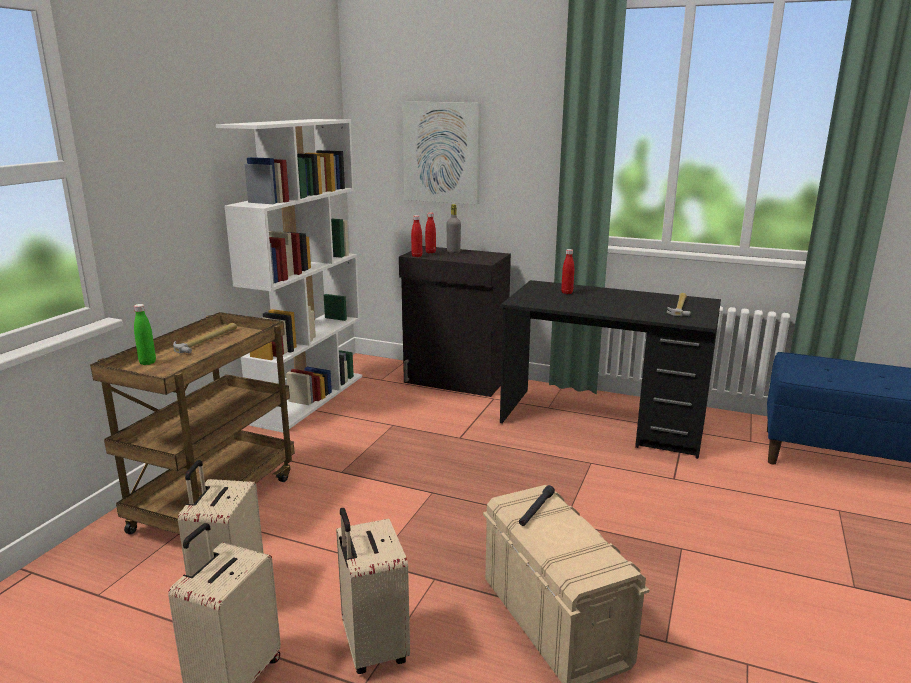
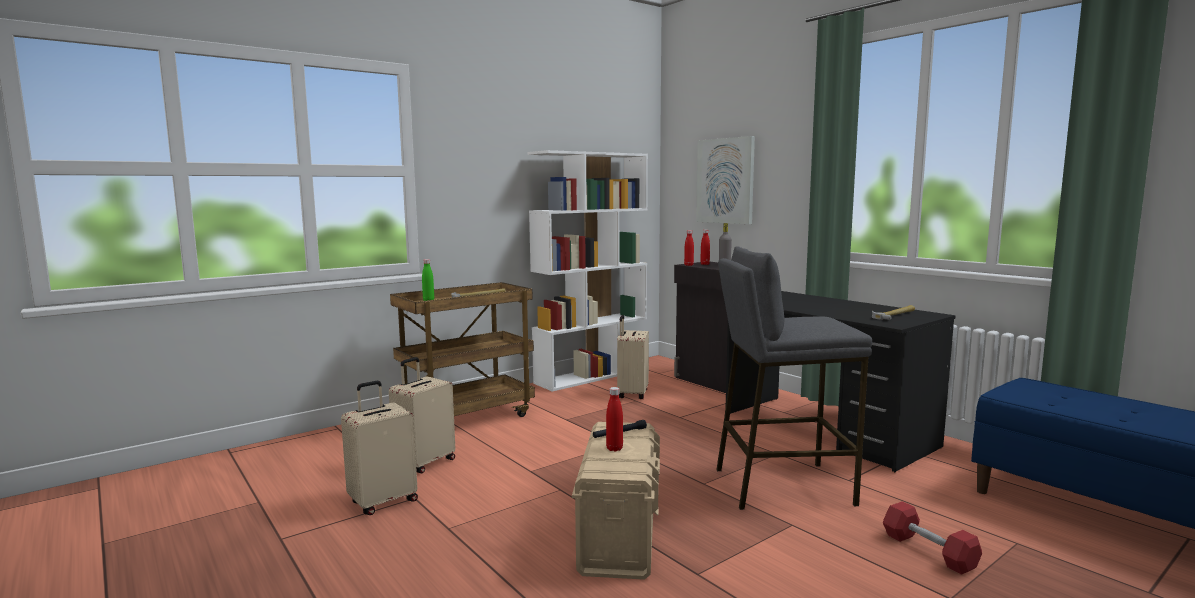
camera: 30 degrees right, 10 degrees down
(372, 647) = (476, 512): beige suitcase -> beige suitcase (632, 394)
(567, 293) = (798, 299): red bottle -> red bottle (614, 448)
(630, 502) = (781, 485): none -> grey stool
(797, 541) = (929, 551): none -> red dumbbell

